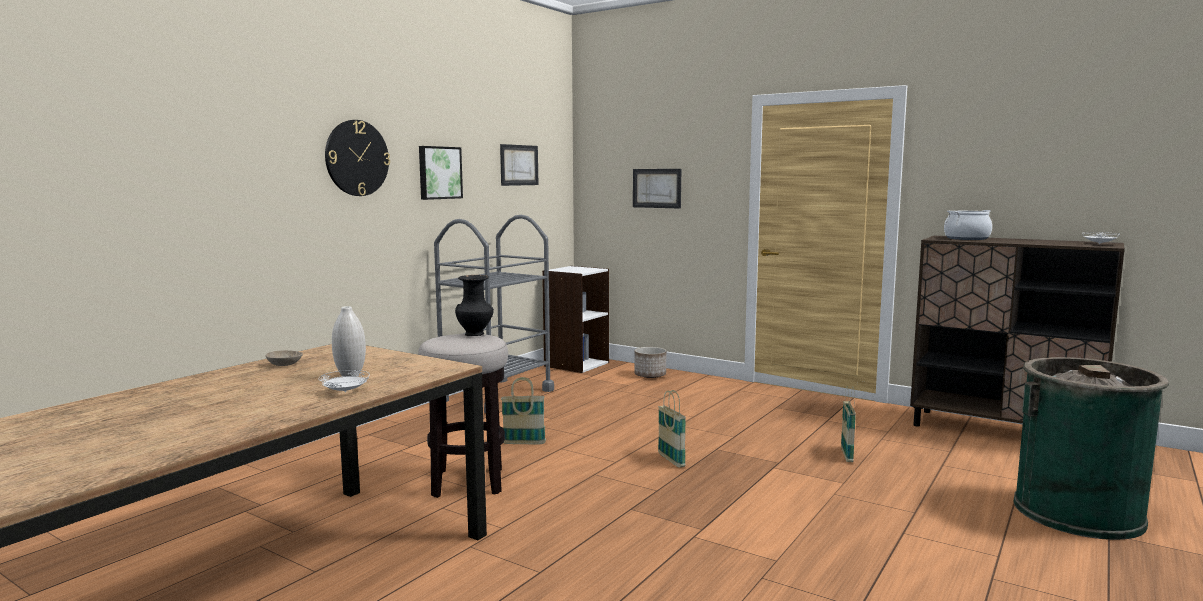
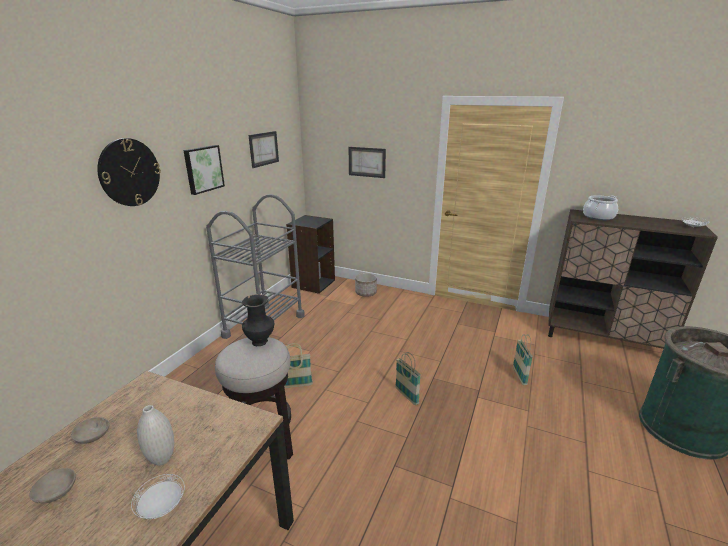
camera: 10 degrees left, 15 degrees up
(250, 382) = (58, 491): none -> beige bowl
(576, 364) = (313, 283): white bookcase -> black bookcase

